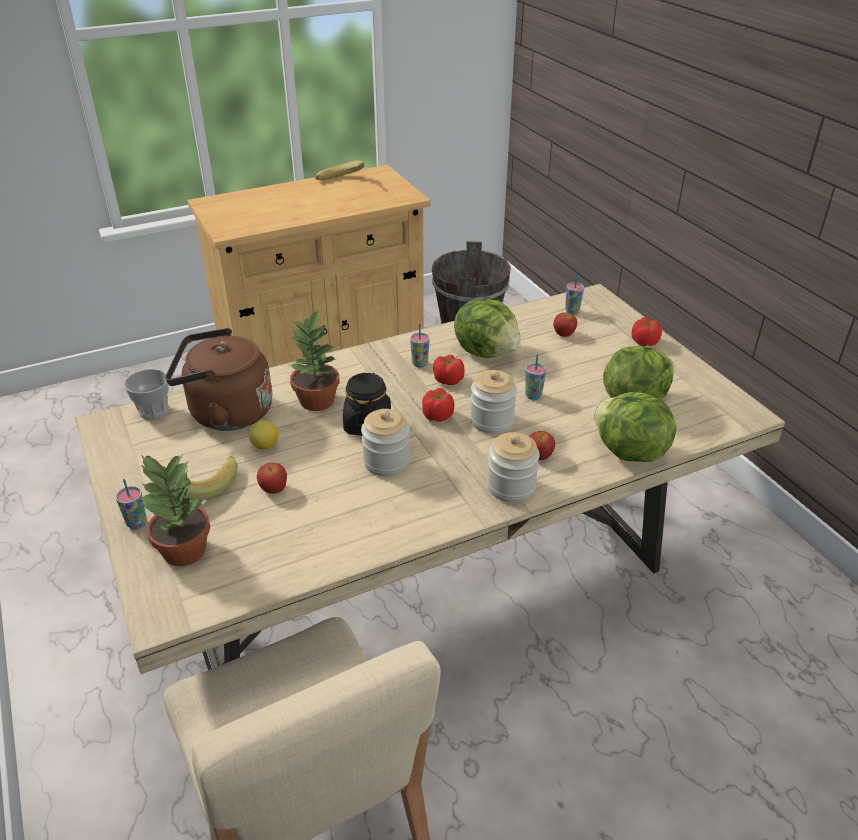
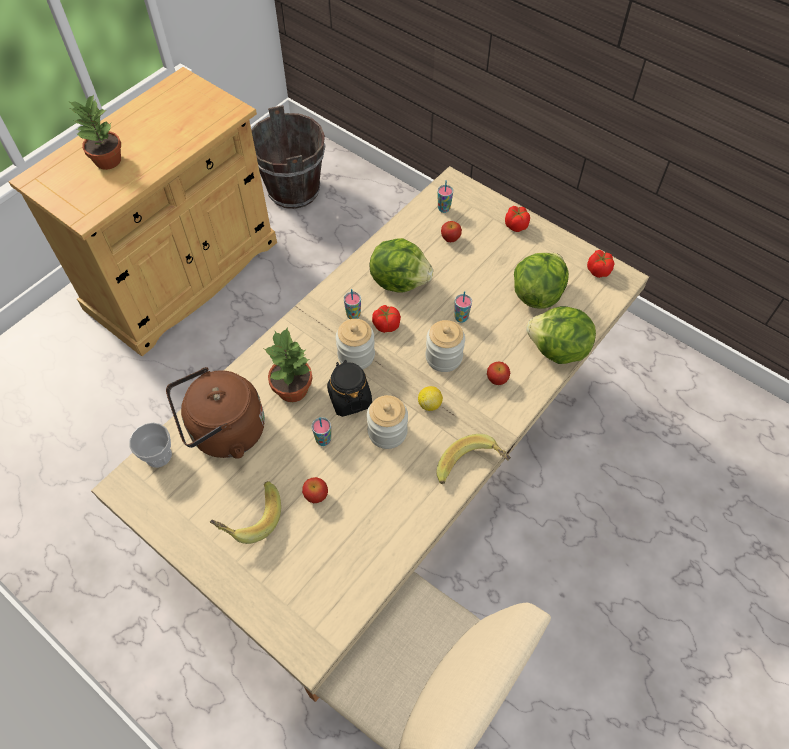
camera: 25 degrees left, 20 degrees up
(137, 523) = (229, 576): cup -> cup (323, 440)
(183, 550) = (284, 585): potted plant -> potted plant (107, 161)
(265, 445) = (281, 454): lemon -> lemon (429, 404)
(343, 182) = (155, 107): banana -> banana (471, 469)
(438, 415) = (399, 367): tomato -> tomato (598, 270)
(511, 487) = (492, 419): jar -> jar (356, 355)

